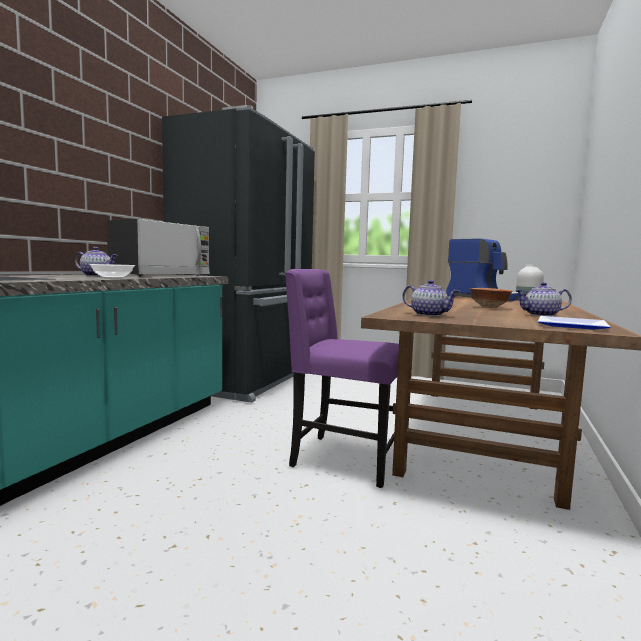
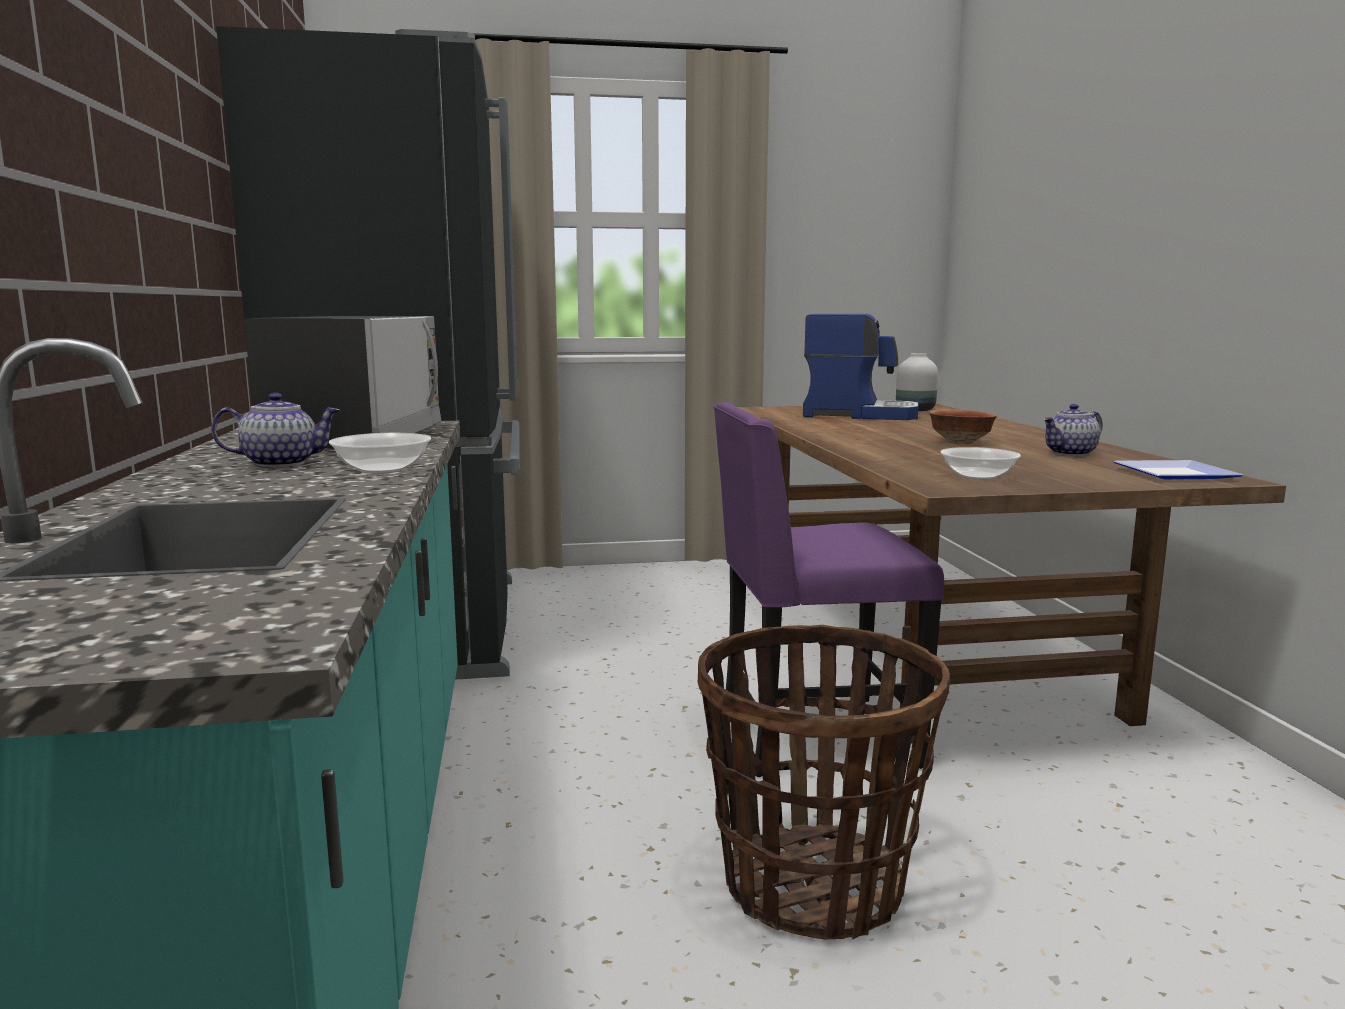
camera: 30 degrees left, 5 degrees up
(241, 516) = (812, 883): none -> basket
(429, 315) = (978, 476): teapot -> bowl

